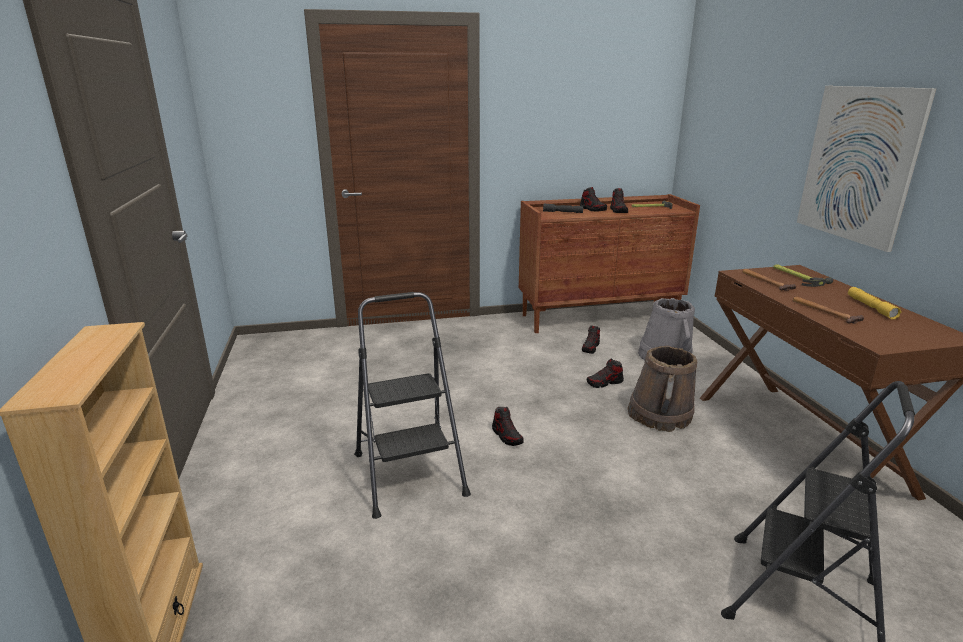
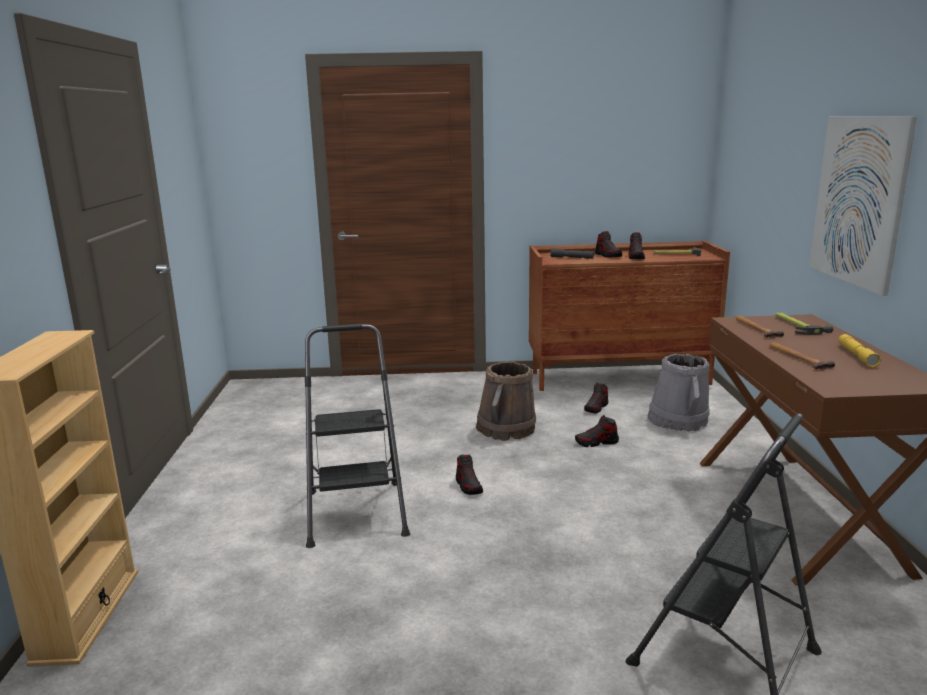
camera: 10 degrees right, 5 degrees down
(660, 415) = (645, 477): brown bucket -> brown bucket (506, 428)

